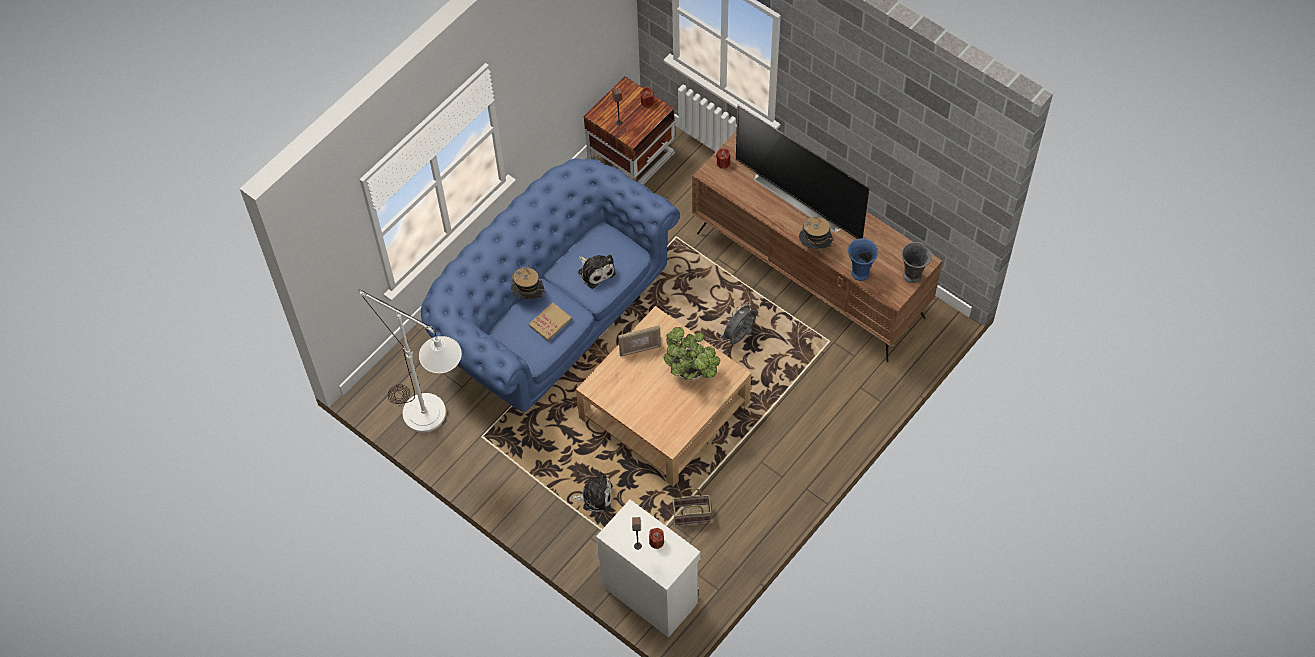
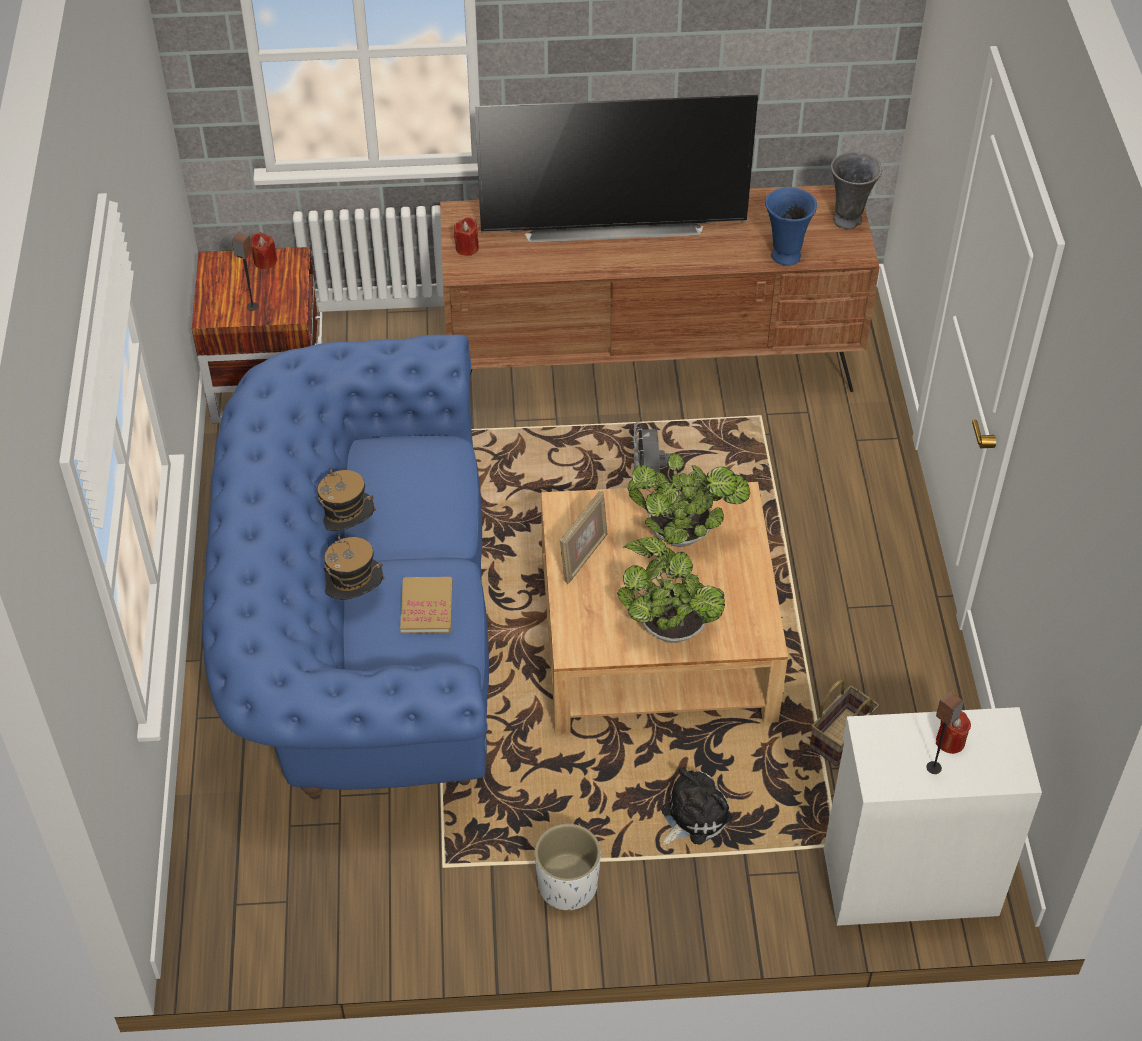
camera: 45 degrees left, 10 degrees down
(433, 420) = (346, 901): white floor lamp -> none
(518, 483) = (567, 885): none -> white planter
(595, 271) = (417, 502): plush toy -> none
(639, 407) = (668, 626): none -> potted plant
(814, 246) = (695, 263): hat -> hat (347, 529)

